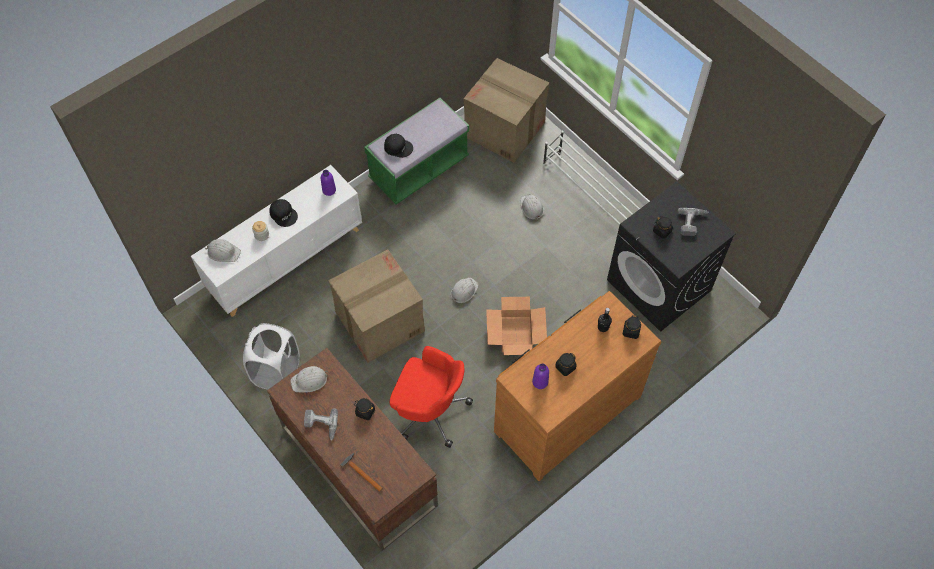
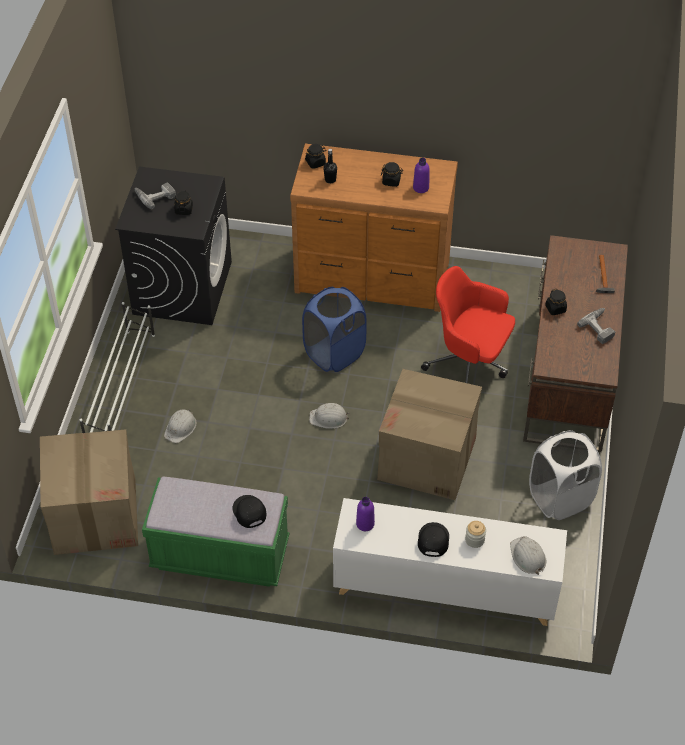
camera: 130 degrees left, 10 degrees down
(309, 380) = (574, 363): white hard hat -> none
(429, 410) = (469, 364): red office chair -> red office chair turned 45 degrees counterclockwise
(515, 334) = (334, 353): cardboard box -> blue laundry basket

